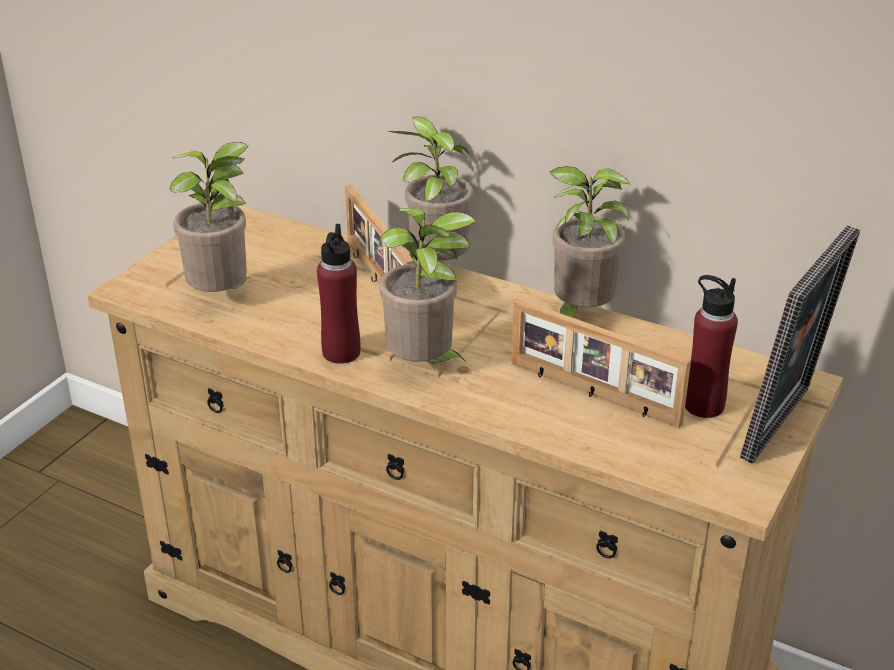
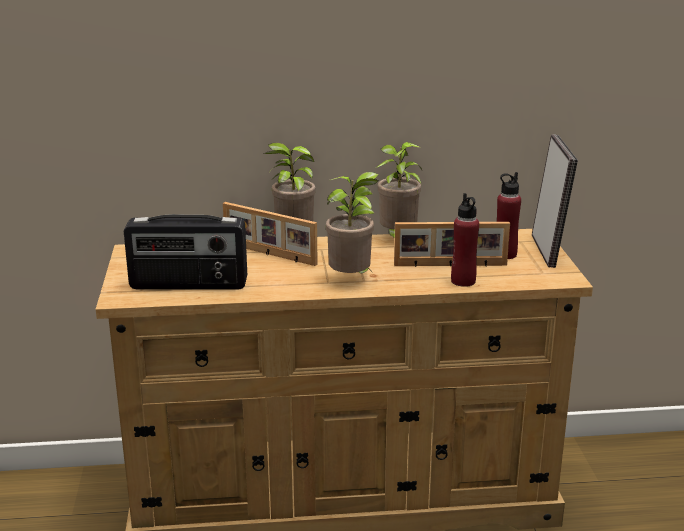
camera: 35 degrees left, 10 degrees down
(223, 297) = (188, 285): potted plant -> radio
(341, 353) = (298, 288): red bottle -> red bottle (463, 281)

